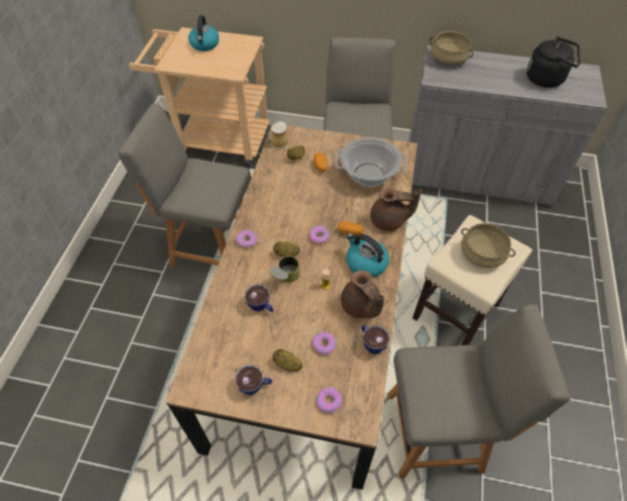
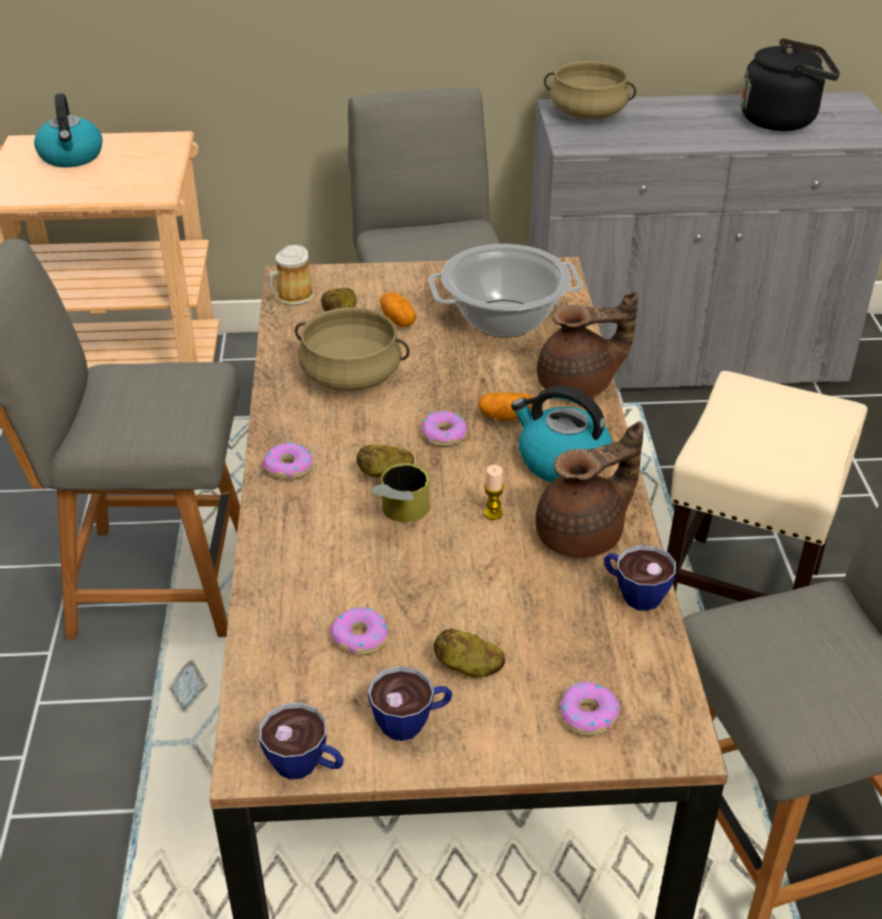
camera: 15 degrees left, 15 degrees down
(261, 306) = (367, 575): cup -> cup (306, 766)
(324, 345) = (534, 616): donut -> donut (360, 637)
(360, 306) = (583, 535): brown teapot -> brown teapot turned 75 degrees counterclockwise
(482, 254) = (777, 428): beige cooking pot -> beige cooking pot (351, 376)

